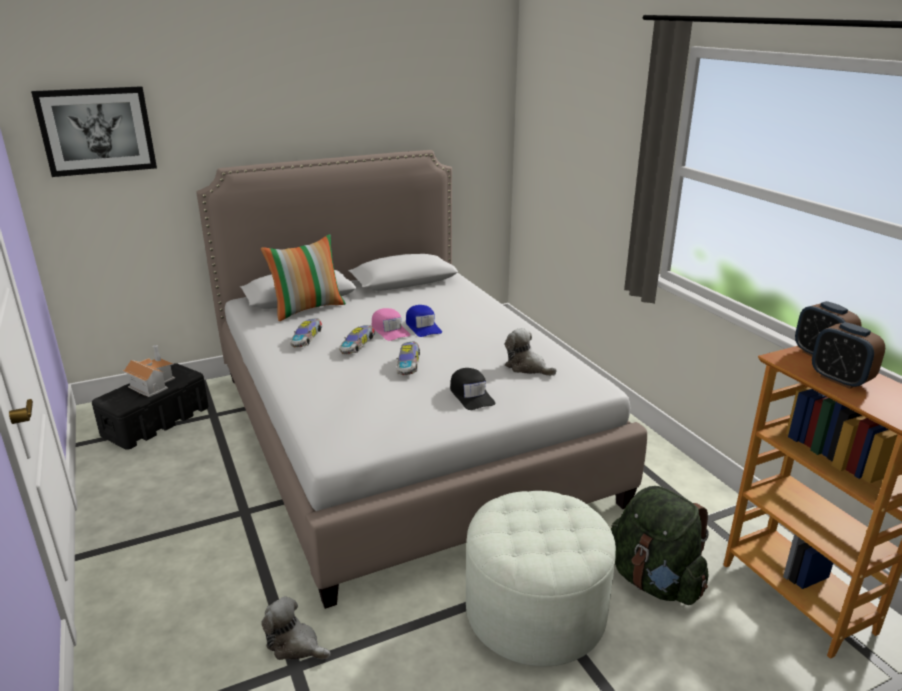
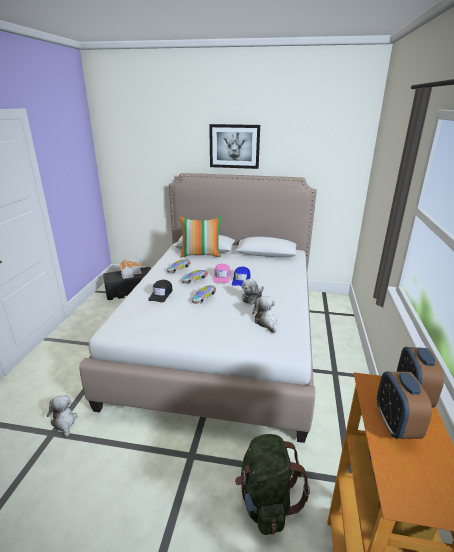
camera: 35 degrees right, 0 degrees up
(97, 131) = (130, 148): picture -> picture (234, 146)
(470, 344) = (252, 298): none -> plush toy
(471, 395) = (212, 327): black cap -> black cap (161, 294)
(535, 611) = (178, 475): white ottoman -> none

